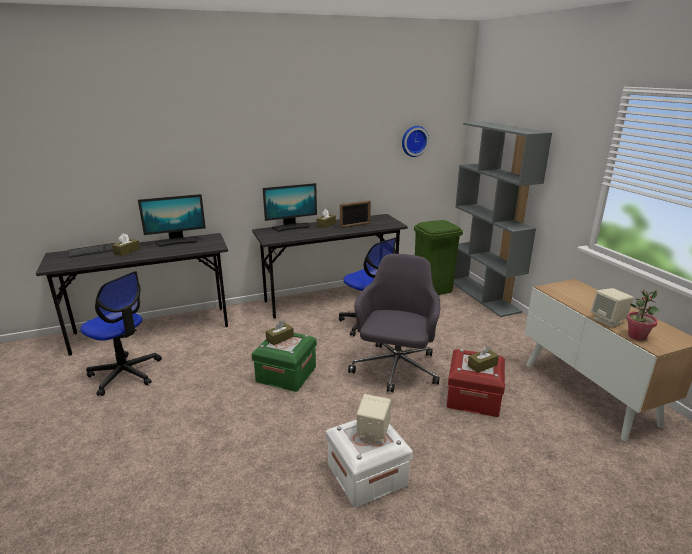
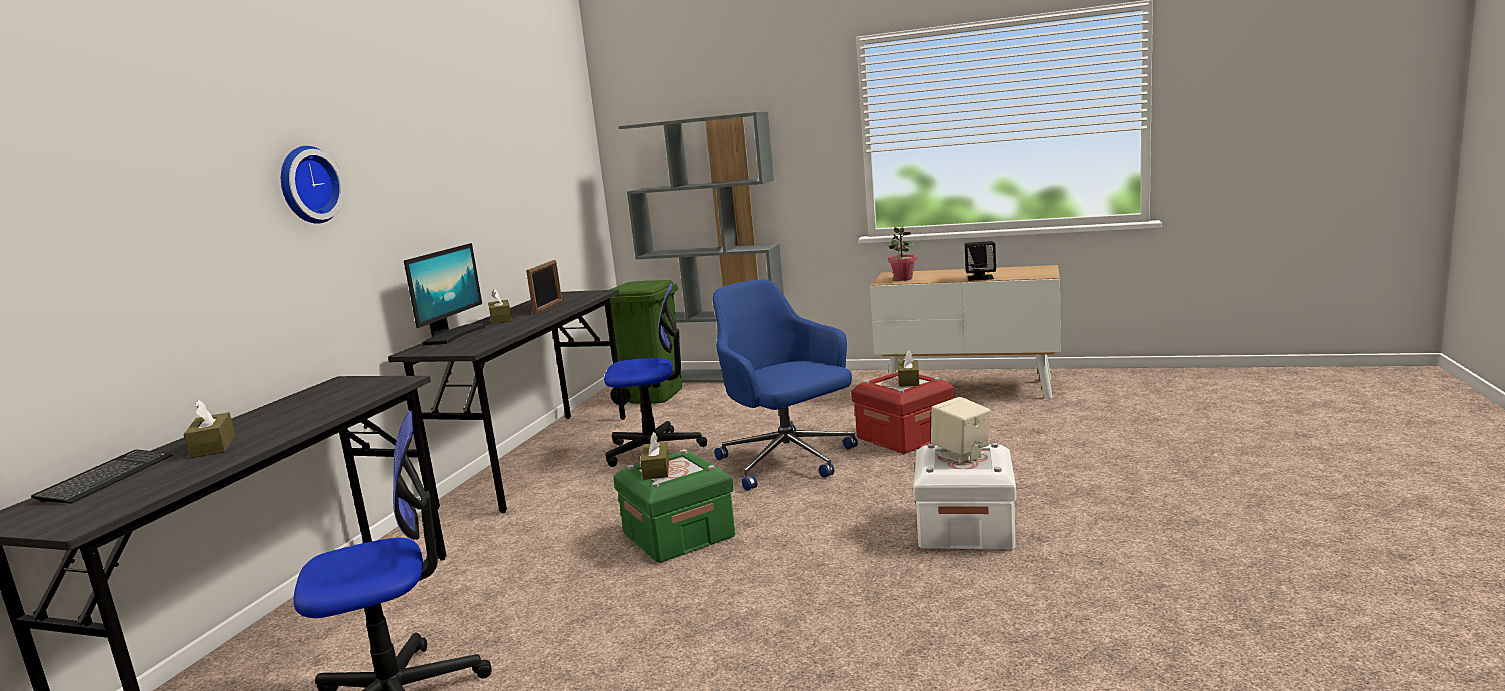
camera: 50 degrees left, 10 degrees down
(177, 242) = (286, 406): monitor -> none
(395, 369) = (788, 461): grey office chair -> blue office chair
(414, 141) = (553, 165): wall clock -> wall clock (306, 185)
(608, 320) = (980, 277): beige speaker -> black speaker
(636, 336) = (1020, 276): potted plant -> potted plant (903, 279)

